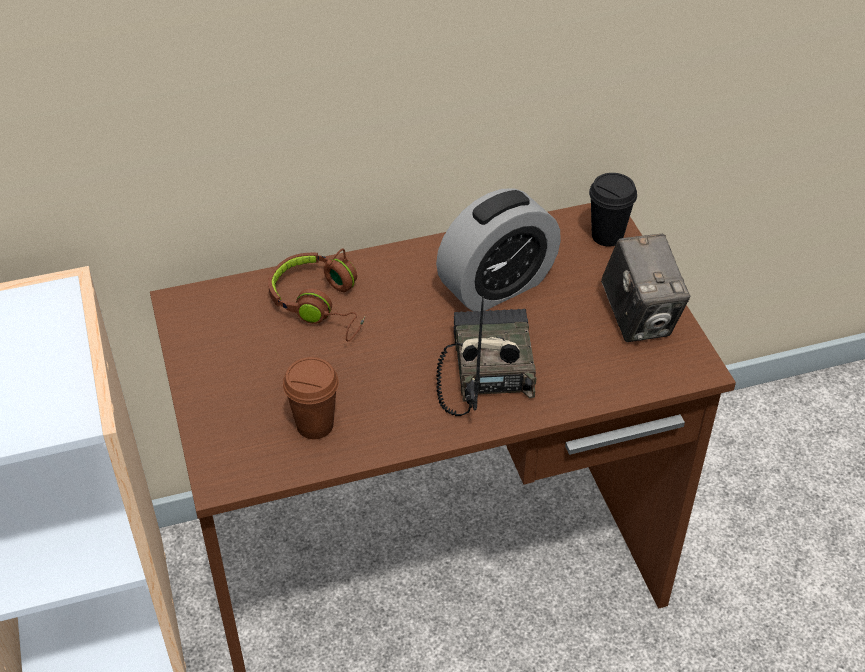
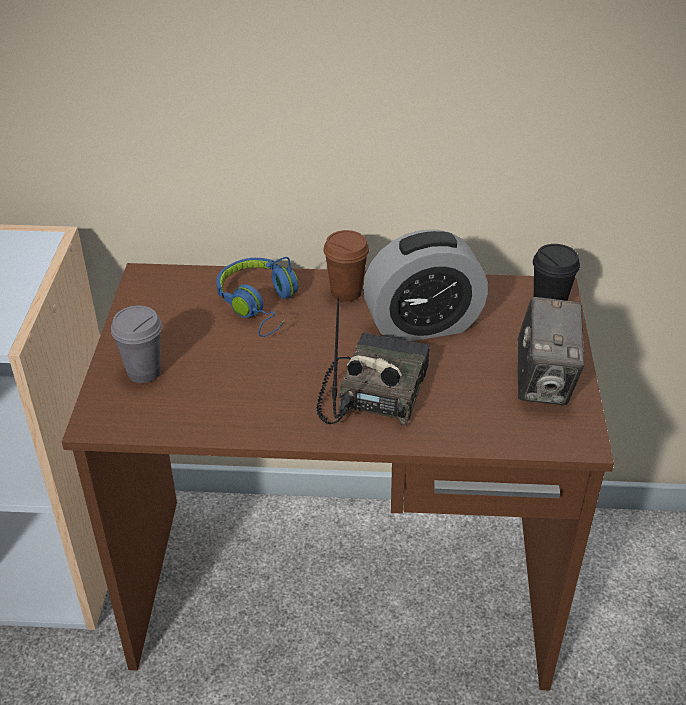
camera: 20 degrees right, 5 degrees down
(241, 411) = (144, 372): none -> grey cup
(315, 425) = (199, 399): brown cup -> brown cup (346, 292)
(322, 305) = (260, 305): brown headphones -> blue headphones

